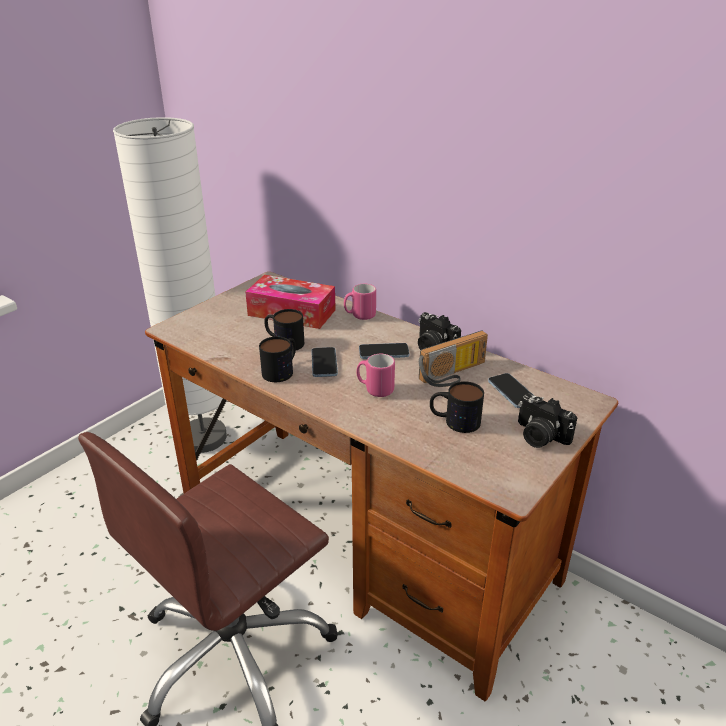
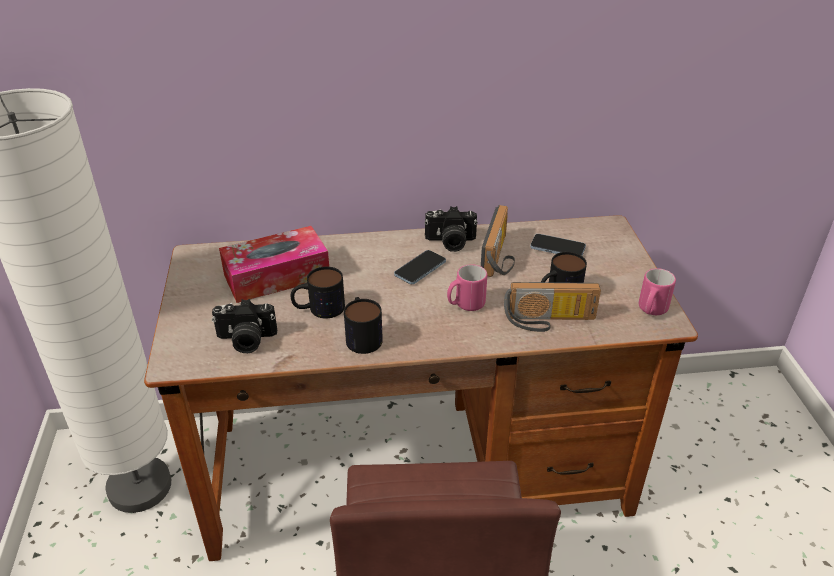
camera: 45 degrees left, 5 degrees up
(324, 363) = (388, 307): phone -> none
(359, 316) = (345, 246): pink mug -> pink mug (651, 310)
(415, 433) = (549, 321): none -> radio
(539, 436) = (623, 271): camera -> camera (246, 340)

